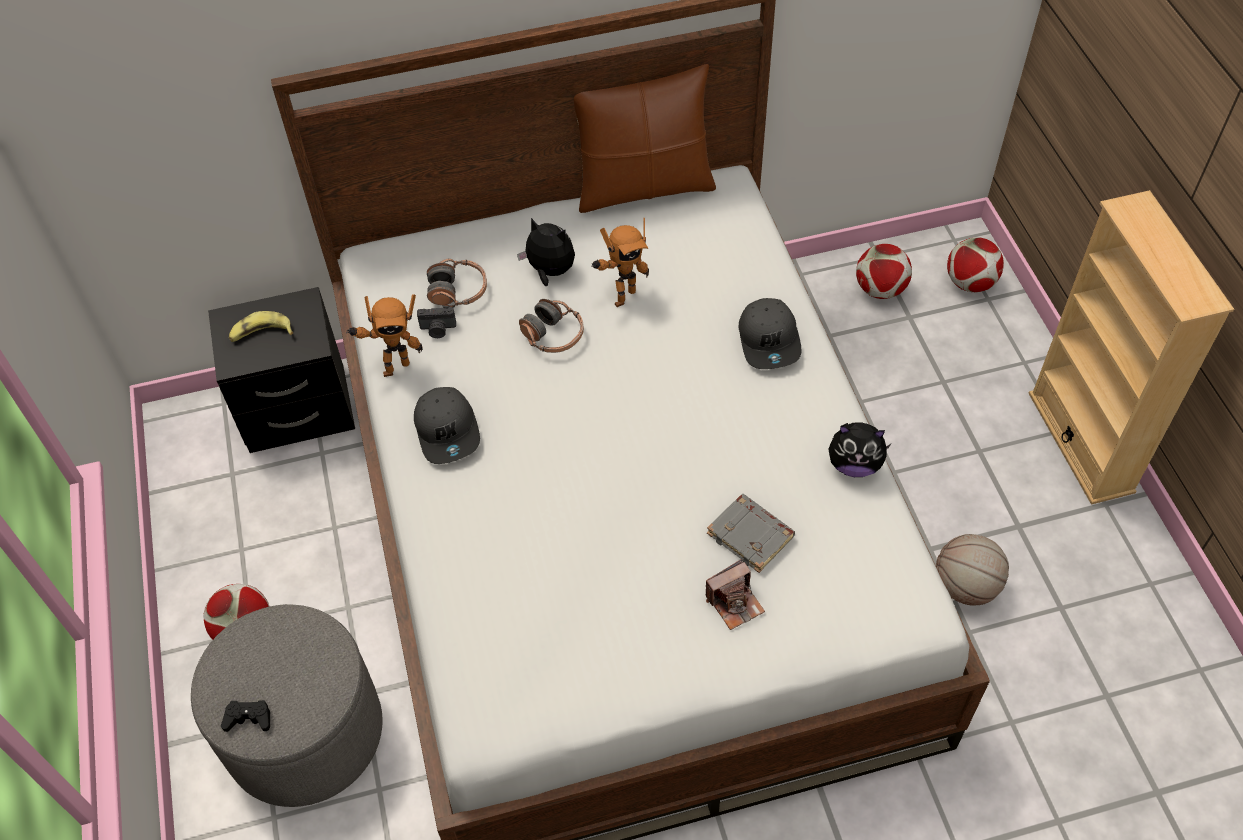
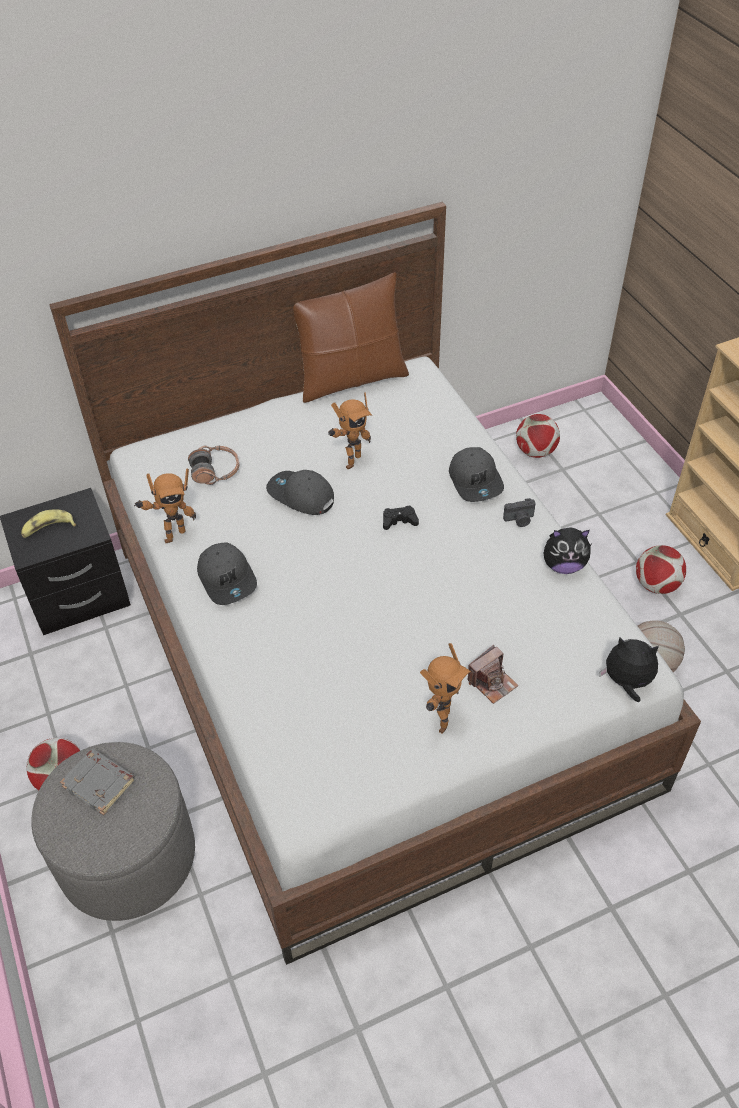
camera: 10 degrees left, 5 degrees down
(248, 718) = (88, 840): black game controller -> black game controller (399, 521)
(438, 329) = (204, 502): camera -> camera (519, 520)
(550, 271) = (288, 449): plush toy -> plush toy (626, 682)
(553, 335) = (300, 496): headphones -> grey cap
(662, 641) = (439, 720): none -> toy robot
(751, 535) = (494, 629): grey book -> grey book (100, 783)
(970, 283) = (603, 439): football -> football (656, 585)

